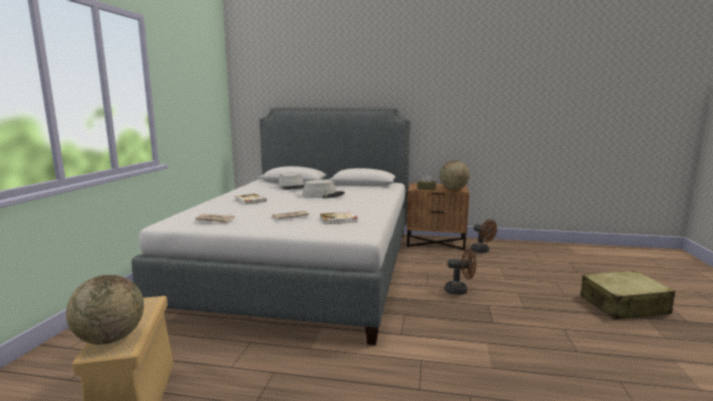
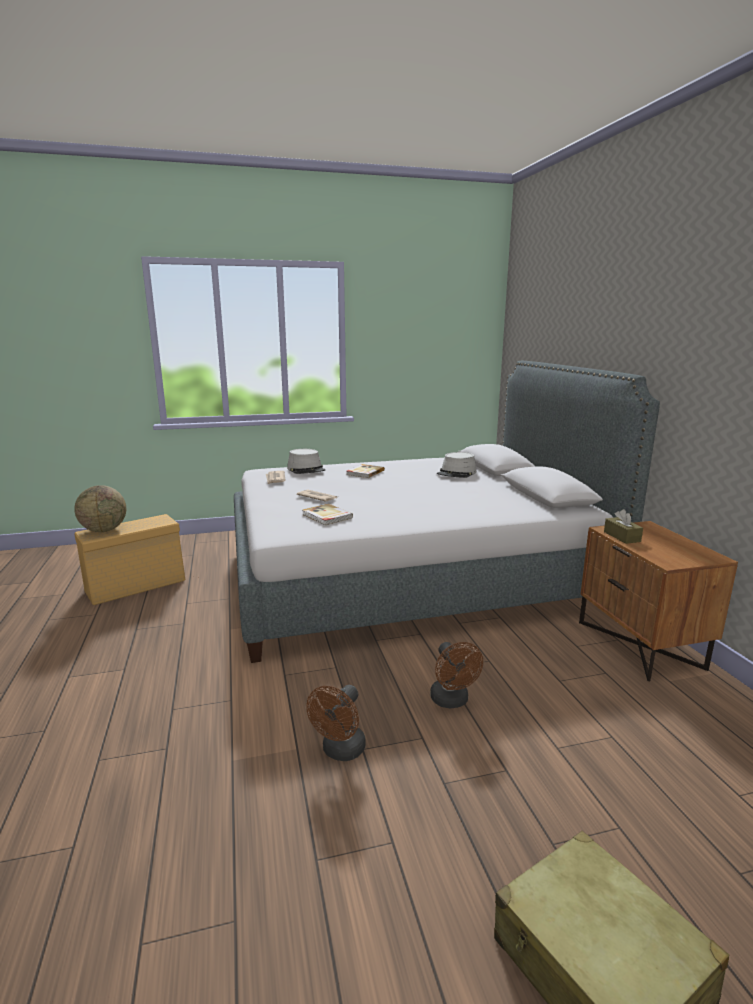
camera: 65 degrees right, 5 degrees up
(323, 195) = (434, 490): grey hat -> grey hat (306, 469)
(453, 189) = (663, 556): globe -> none
(482, 251) = (674, 703): brown fan -> brown fan (340, 751)

